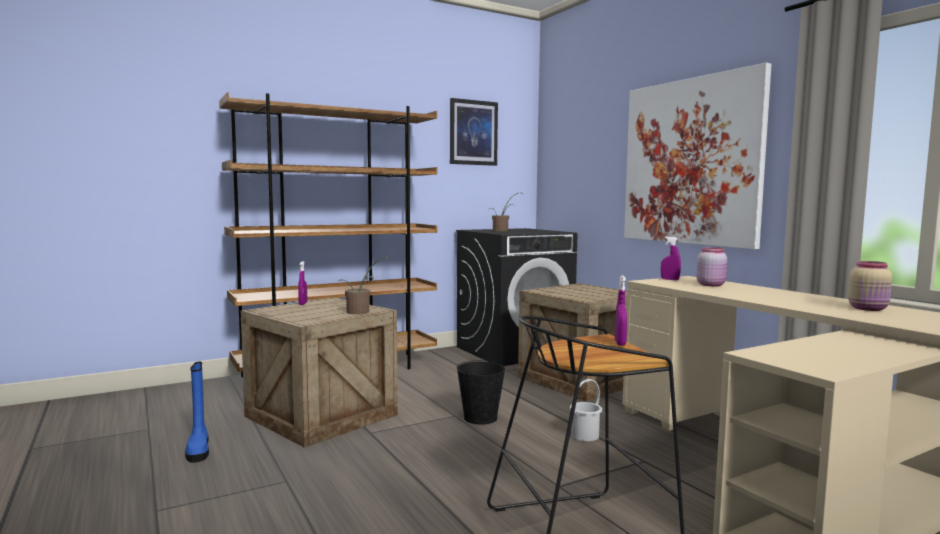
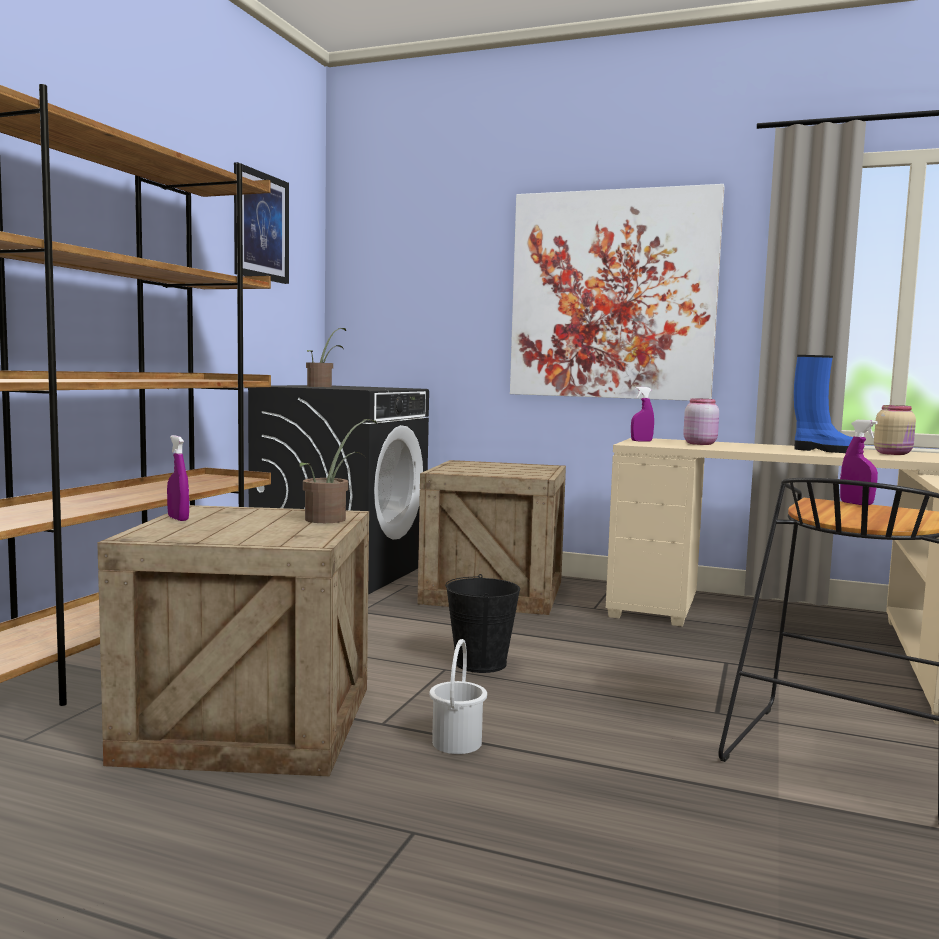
camera: 40 degrees left, 0 degrees up
(198, 450) = (138, 849): blue boot -> blue boot (824, 451)
(584, 435) = (626, 652): white bucket -> white bucket (456, 743)

